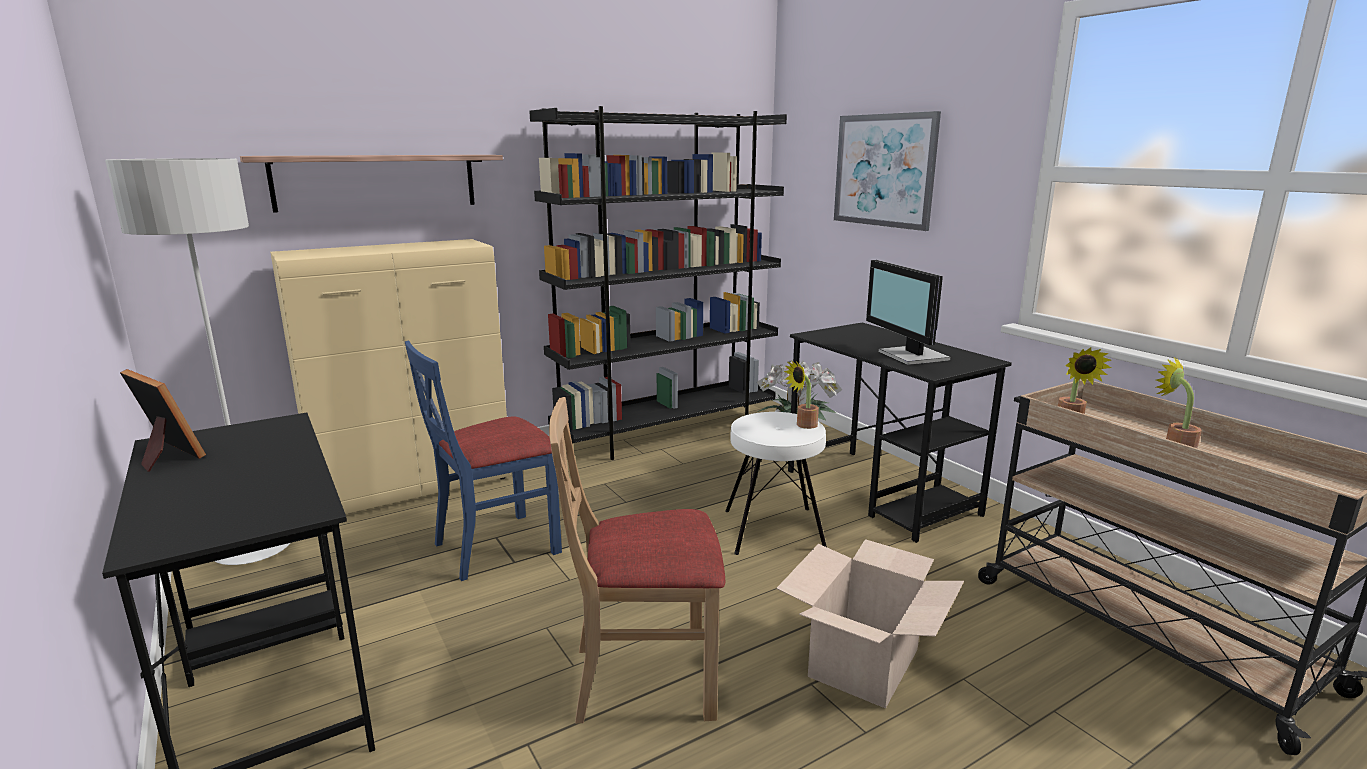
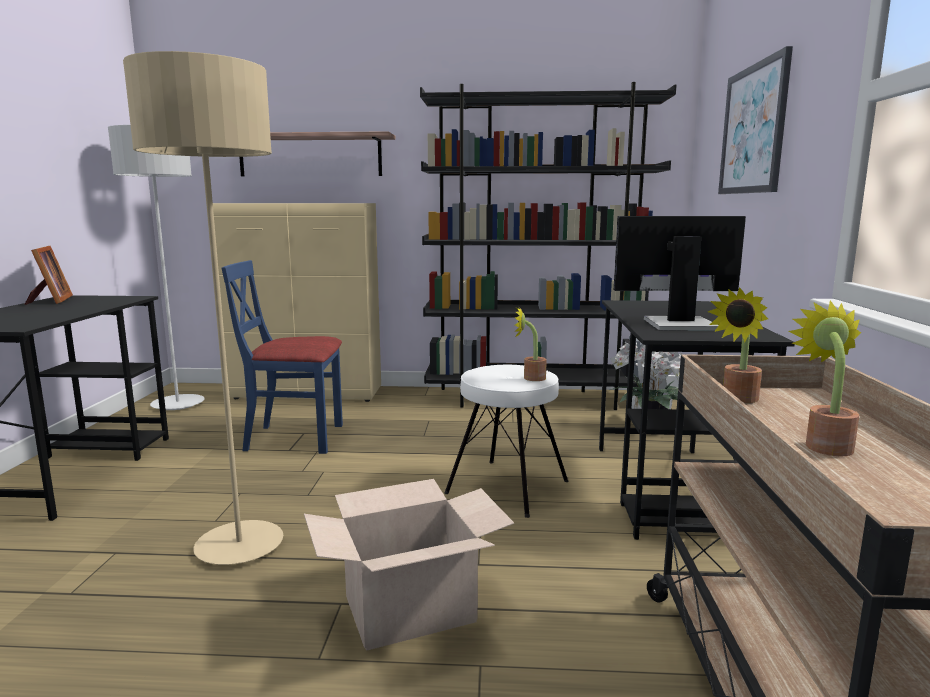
camera: 35 degrees right, 5 degrees down
(644, 678) = (239, 546): beige chair -> beige floor lamp
(911, 356) = (678, 324): monitor -> monitor turned 75 degrees clockwise

